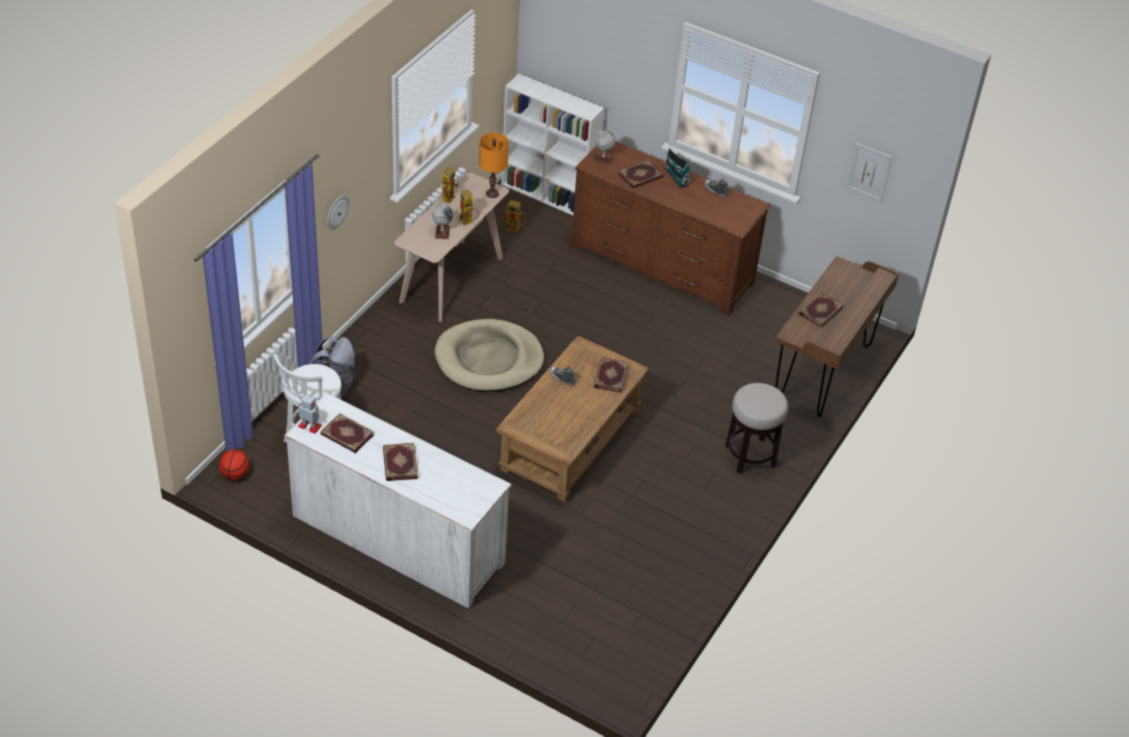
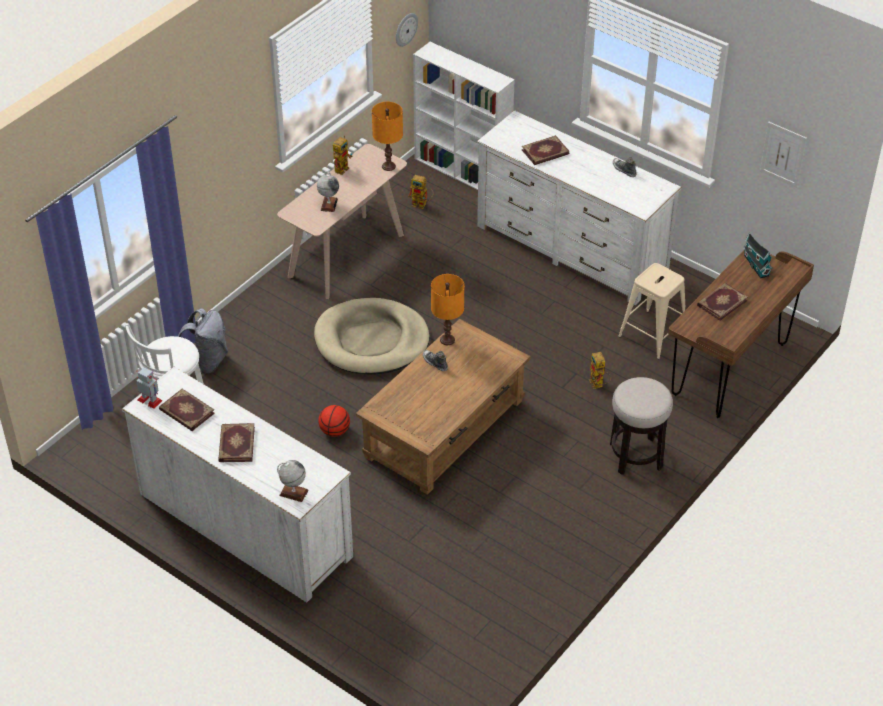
camera: 10 degrees right, 0 degrees up
(235, 474) = (88, 448): basketball -> basketball (334, 431)
(337, 211) = (208, 178): wall clock -> wall clock (405, 29)
(468, 222) = (358, 195): toy robot -> toy robot (598, 385)
(569, 356) = (447, 340): none -> orange table lamp
(603, 158) = (508, 133): globe -> globe (293, 493)
(610, 376) = (487, 363): book -> none
(662, 265) = (571, 249): brown dresser -> white dresser
(676, 176) = (583, 154): toy house -> toy house (755, 264)
(748, 342) = (652, 334): none -> beige stool

